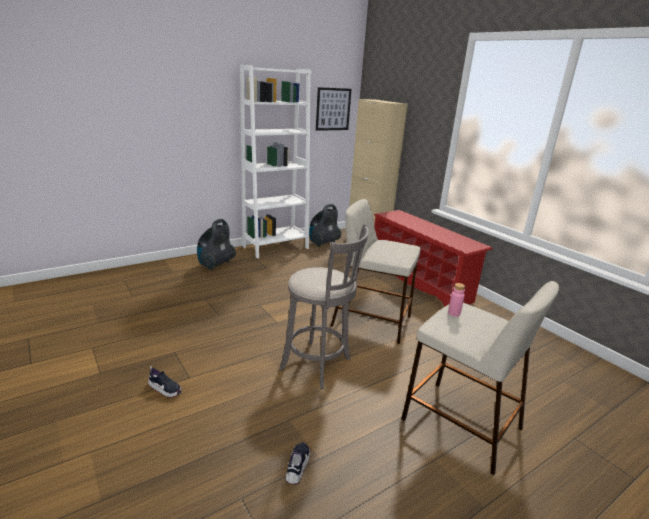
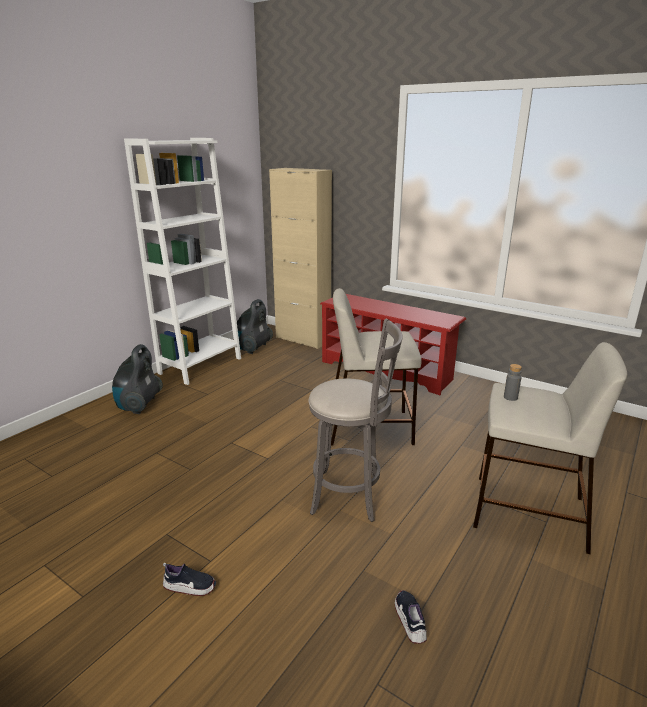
camera: 20 degrees left, 0 degrees up
(333, 109) = (236, 184): picture -> none
(454, 313) = (510, 397): pink bottle -> grey bottle

